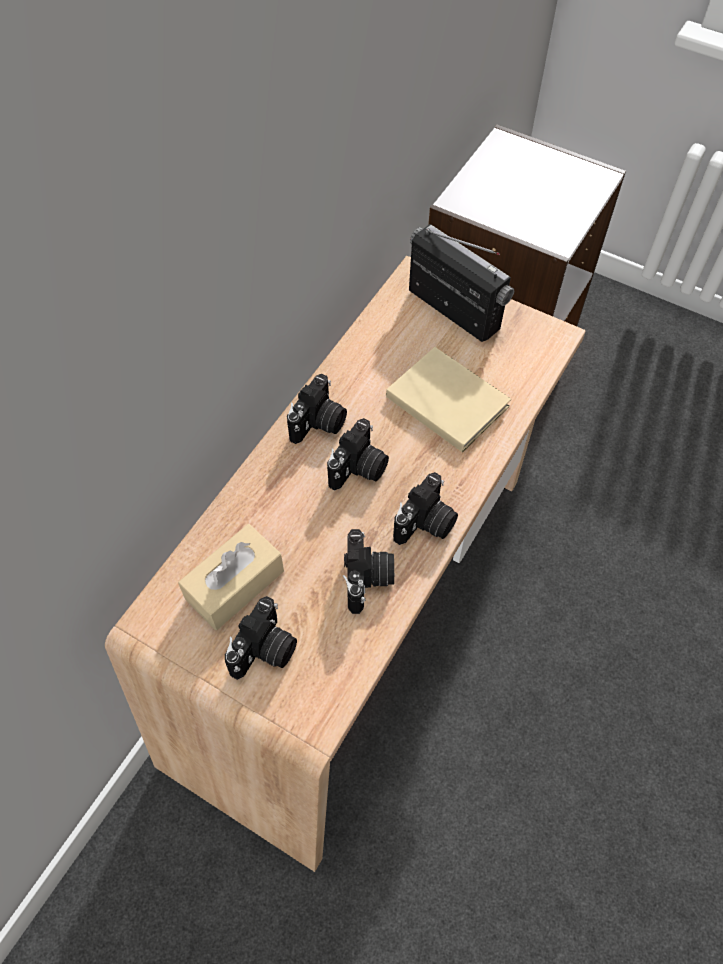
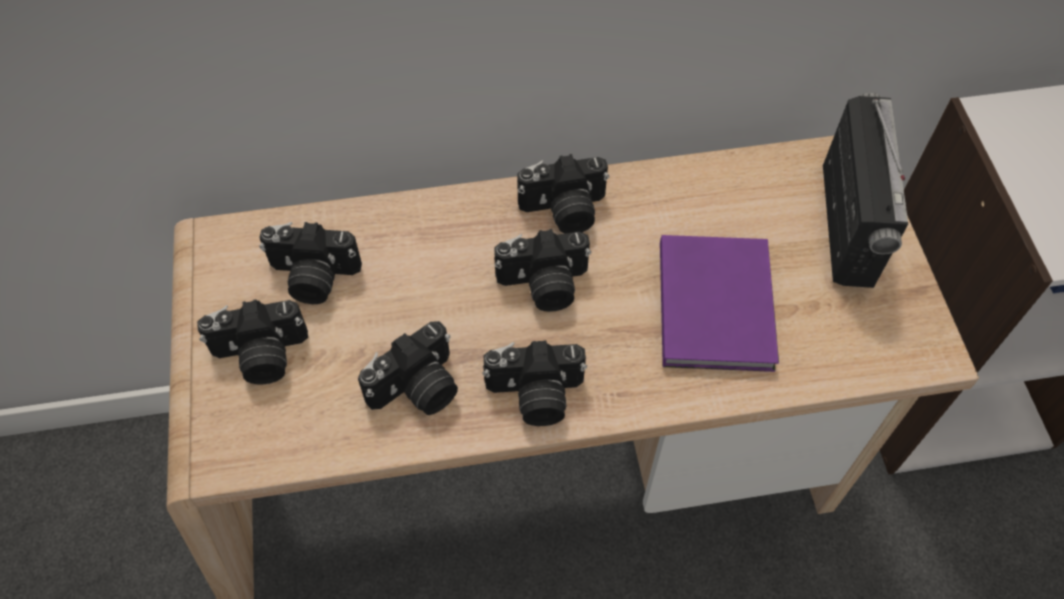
camera: 50 degrees right, 0 degrees up
(235, 585) = (313, 278): beige tissue box -> camera
(446, 399) = (717, 302): beige book -> purple book

